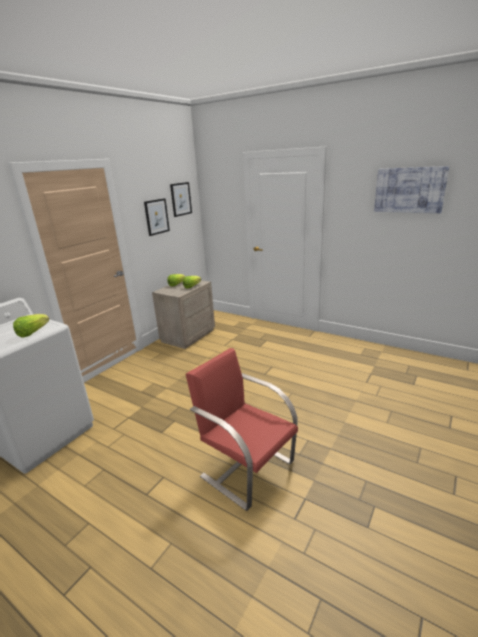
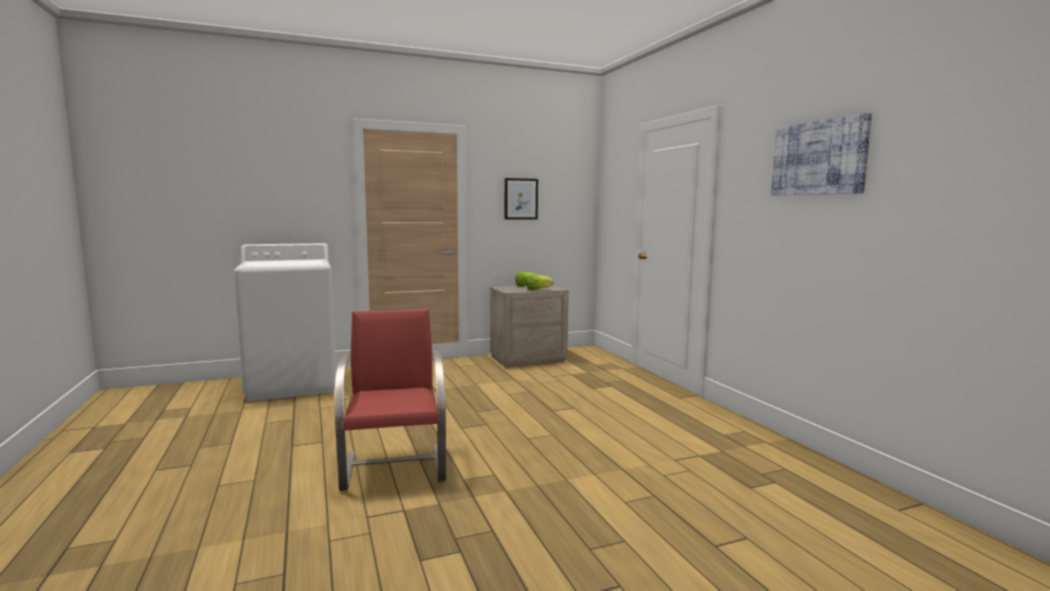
camera: 35 degrees right, 15 degrees down
(32, 333) = (297, 264): lettuce -> none
(181, 199) = (565, 184): picture -> none

